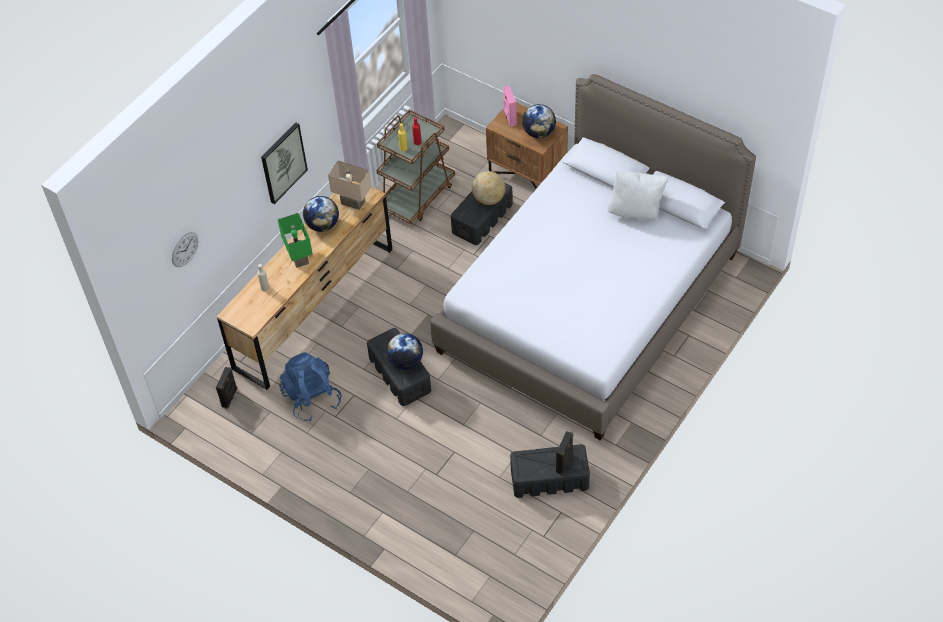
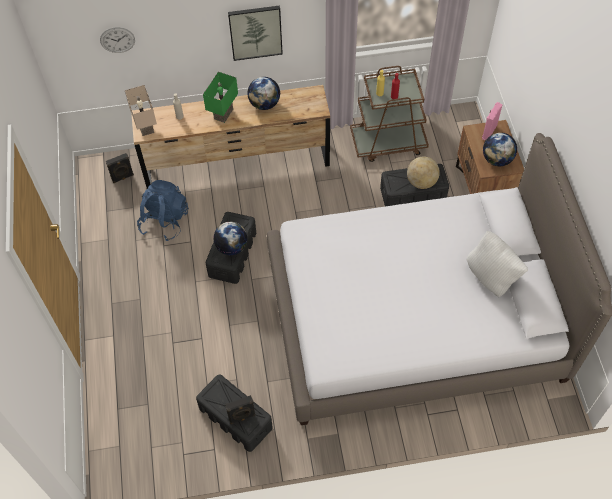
camera: 45 degrees right, 5 degrees up
(353, 202) = (303, 104): beige table lamp -> beige table lamp (147, 127)

